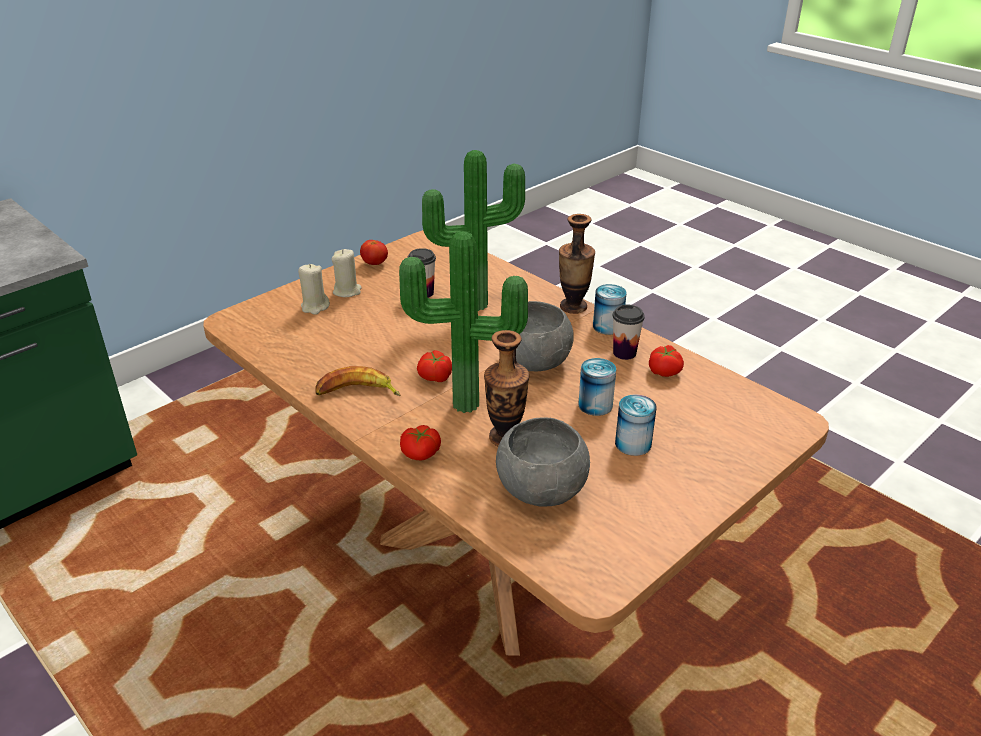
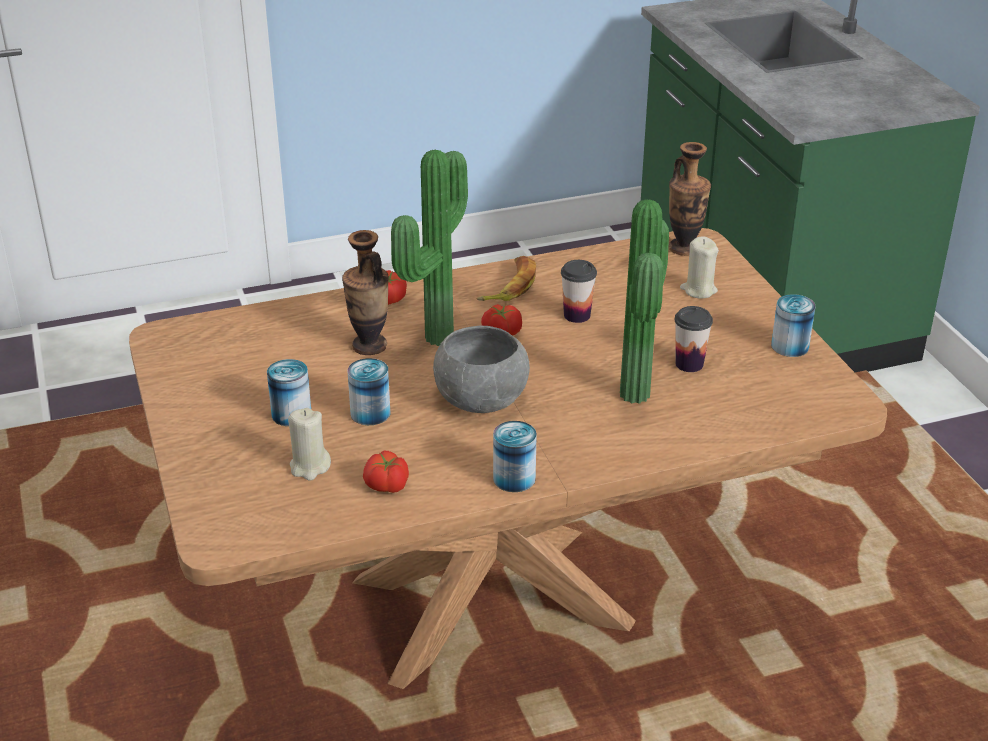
camera: 115 degrees right, 0 degrees up
(347, 291) = (724, 315): beige candle -> beige candle (310, 467)
(374, 264) = (790, 346): tomato -> can
(542, 488) = (284, 345): grey bowl -> none
(573, 307) = (580, 467): vase -> vase (684, 248)
(624, 353) = (447, 469): cup -> cup (577, 315)

